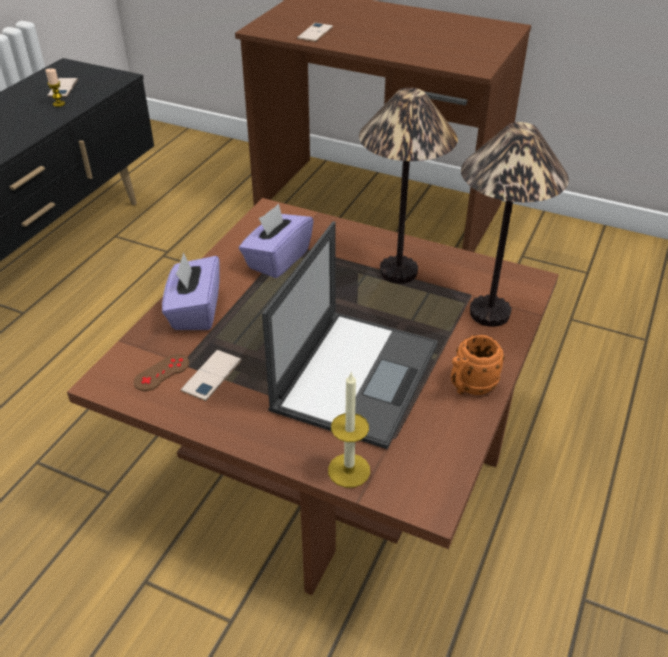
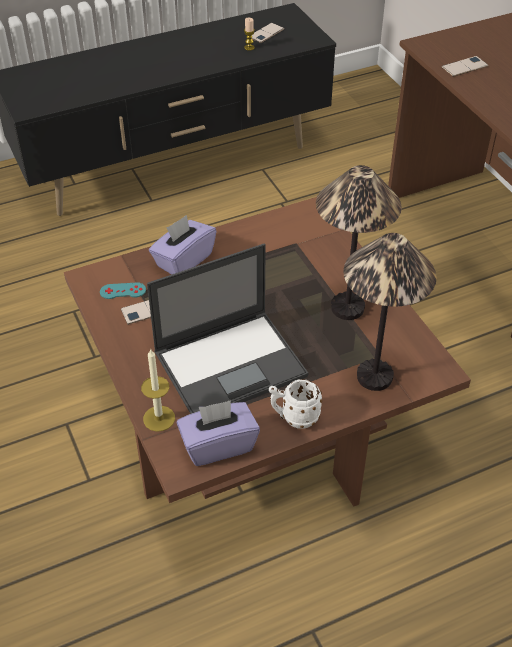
camera: 40 degrees right, 5 degrees up
(162, 372) = (123, 291): brown game controller -> turquoise game controller
(277, 259) = (275, 251): purple tissue box -> purple tissue box (218, 445)
(469, 387) = (294, 417): orange mug -> white mug

